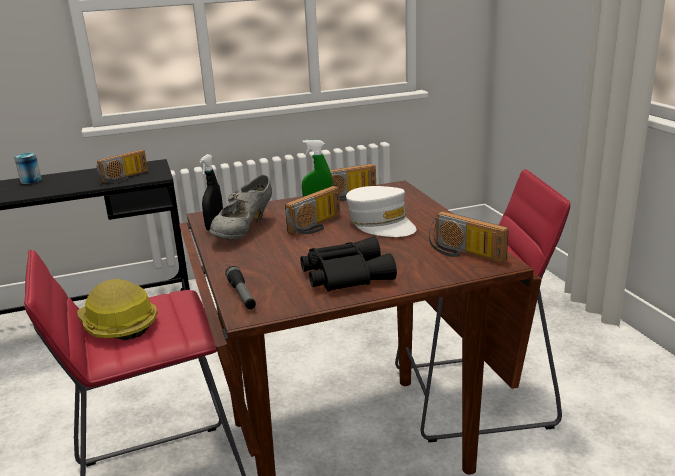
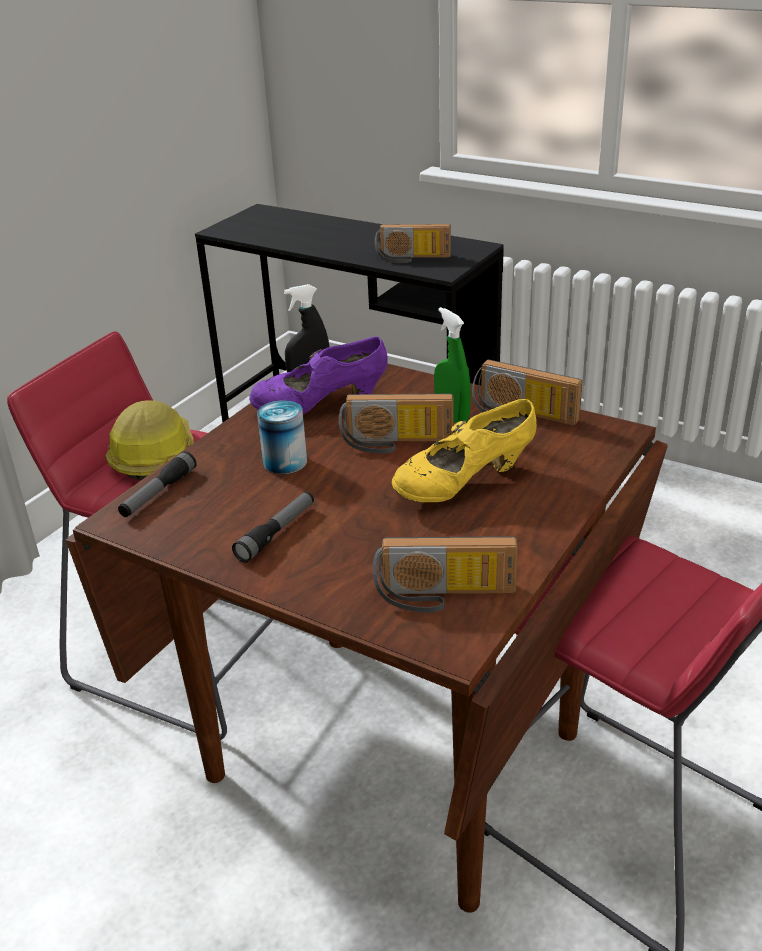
camera: 50 degrees right, 10 degrees up
(31, 181) = (331, 225): can -> can (285, 462)
(243, 231) = (320, 406): grey shoe -> purple shoe
(344, 274) = (277, 533): black binoculars -> flashlight
(381, 223) = (464, 484): white cap -> yellow shoe
(463, 254) = (444, 597): radio -> radio turned 90 degrees counterclockwise

